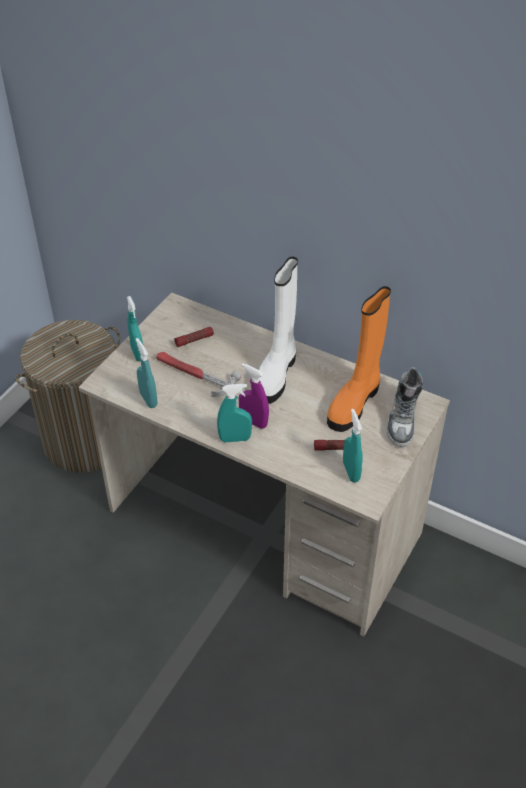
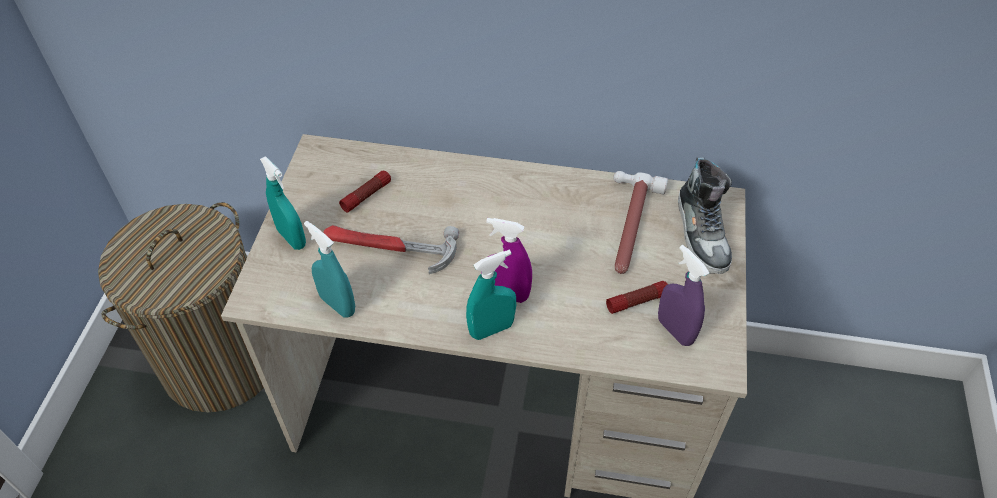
camera: 20 degrees left, 5 degrees up
(276, 374) = (504, 215): white boot -> none
(351, 472) = (675, 330): turquoise spray bottle -> purple spray bottle
(355, 403) = (628, 227): orange boot -> hammer

